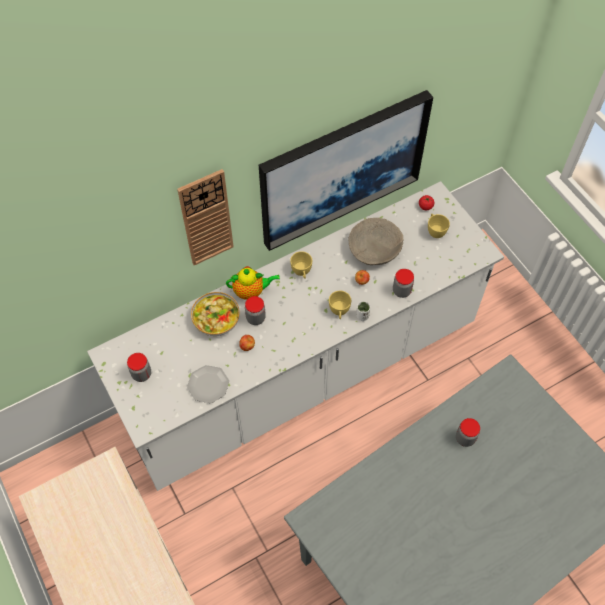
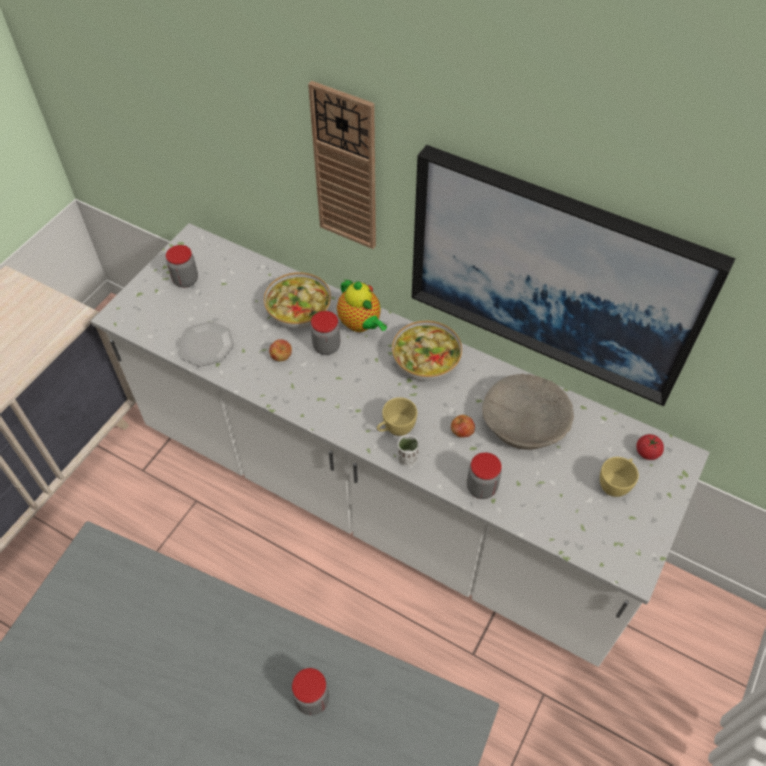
camera: 60 degrees right, 5 degrees down
(302, 272) = (426, 361): yellow cup -> bowl

